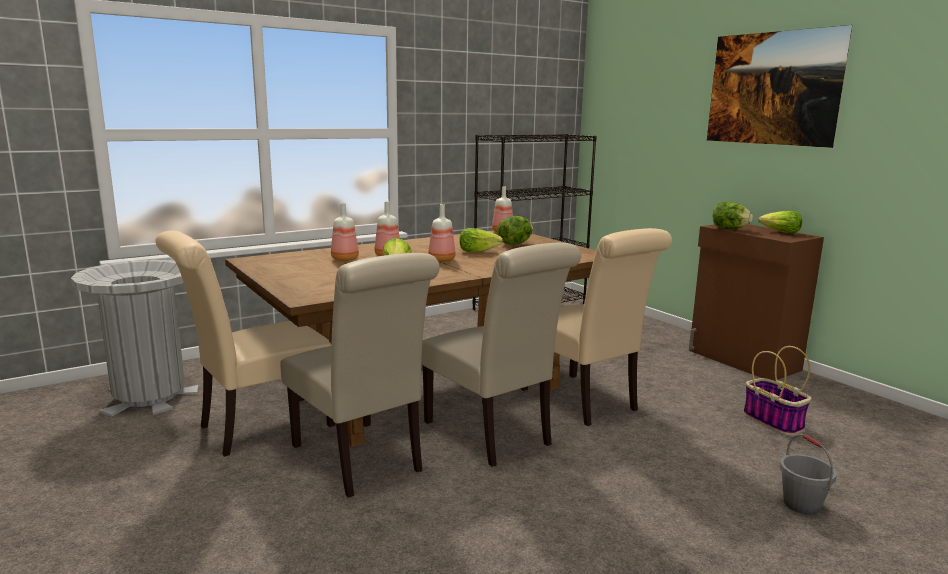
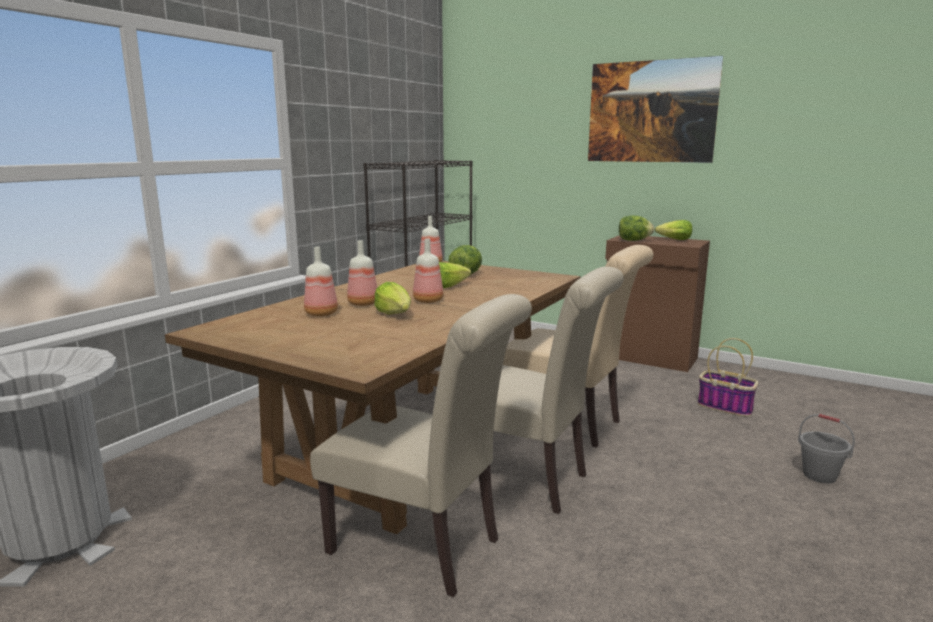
camera: 25 degrees left, 0 degrees up
(258, 427) = (260, 542): beige chair -> none

